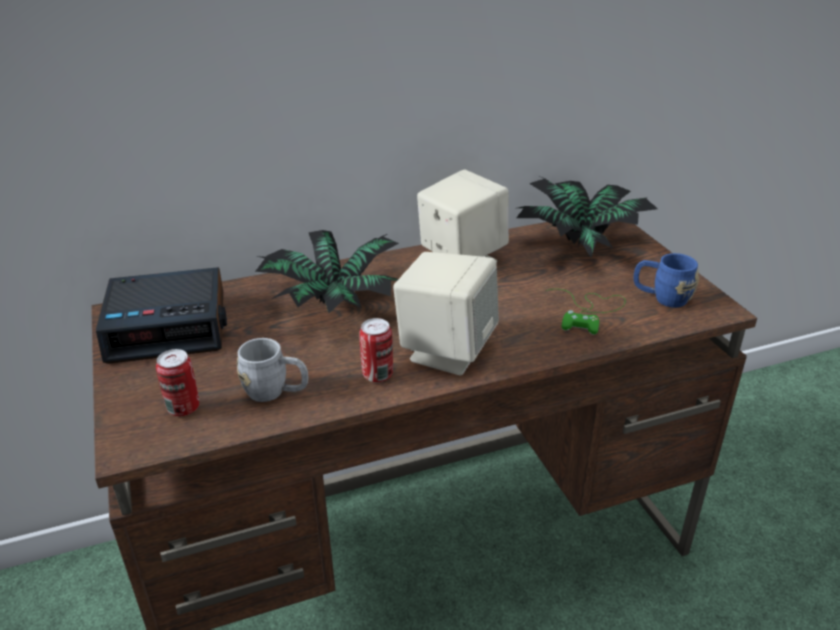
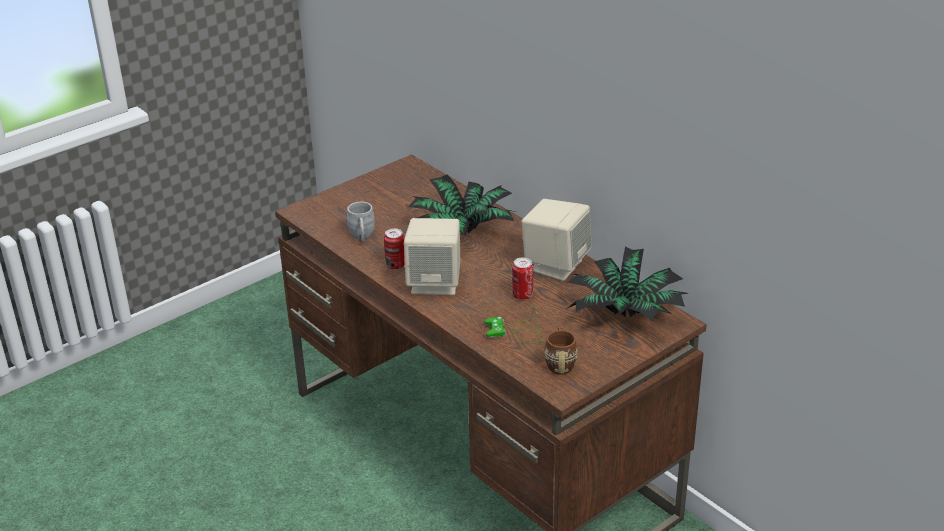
camera: 70 degrees right, 0 degrees up
(169, 326) = (404, 185): alarm clock -> none
(183, 408) = (335, 215): can -> can (522, 295)
(661, 297) = (560, 362): blue mug -> brown mug

